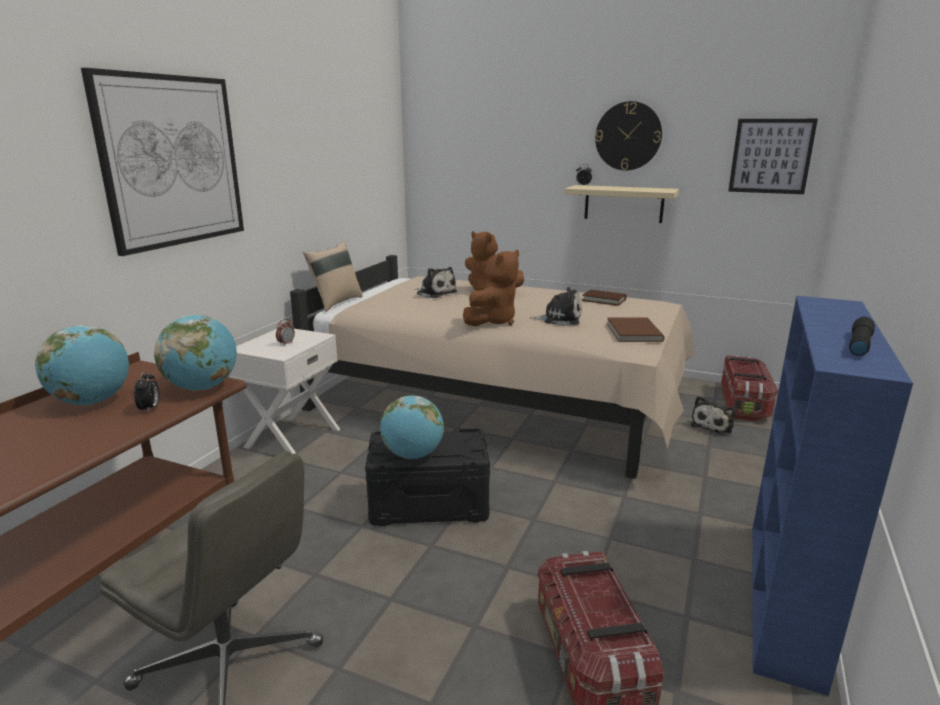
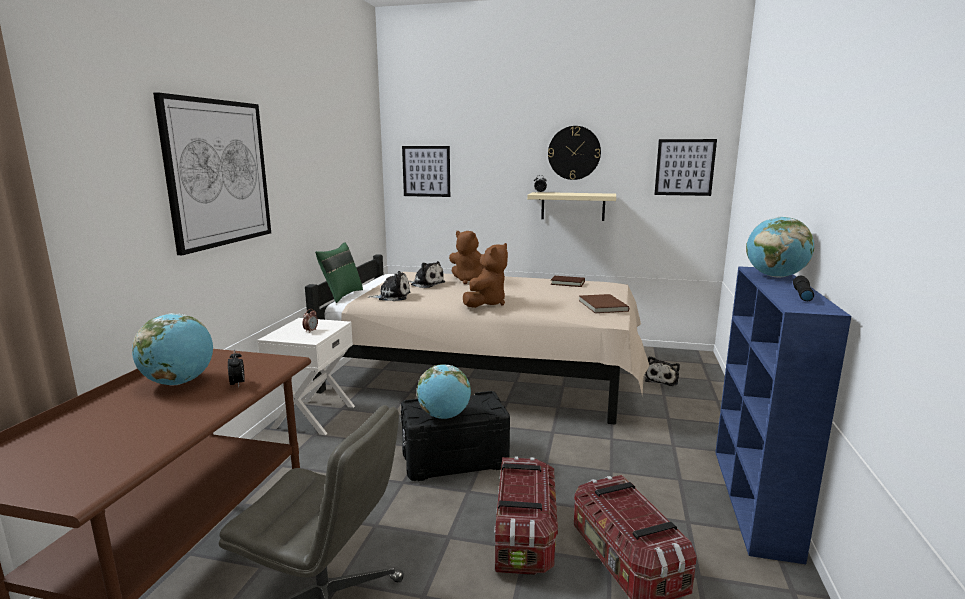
camera: 10 degrees left, 5 degrees down
(202, 387) = (275, 365): globe -> globe (775, 276)
(336, 302) = (341, 295): beige pillow -> green pillow
(451, 157) = (426, 171): none -> picture
(559, 319) = (540, 299): plush toy -> plush toy (392, 296)
(743, 404) = (679, 362): storage box -> storage box (524, 535)

